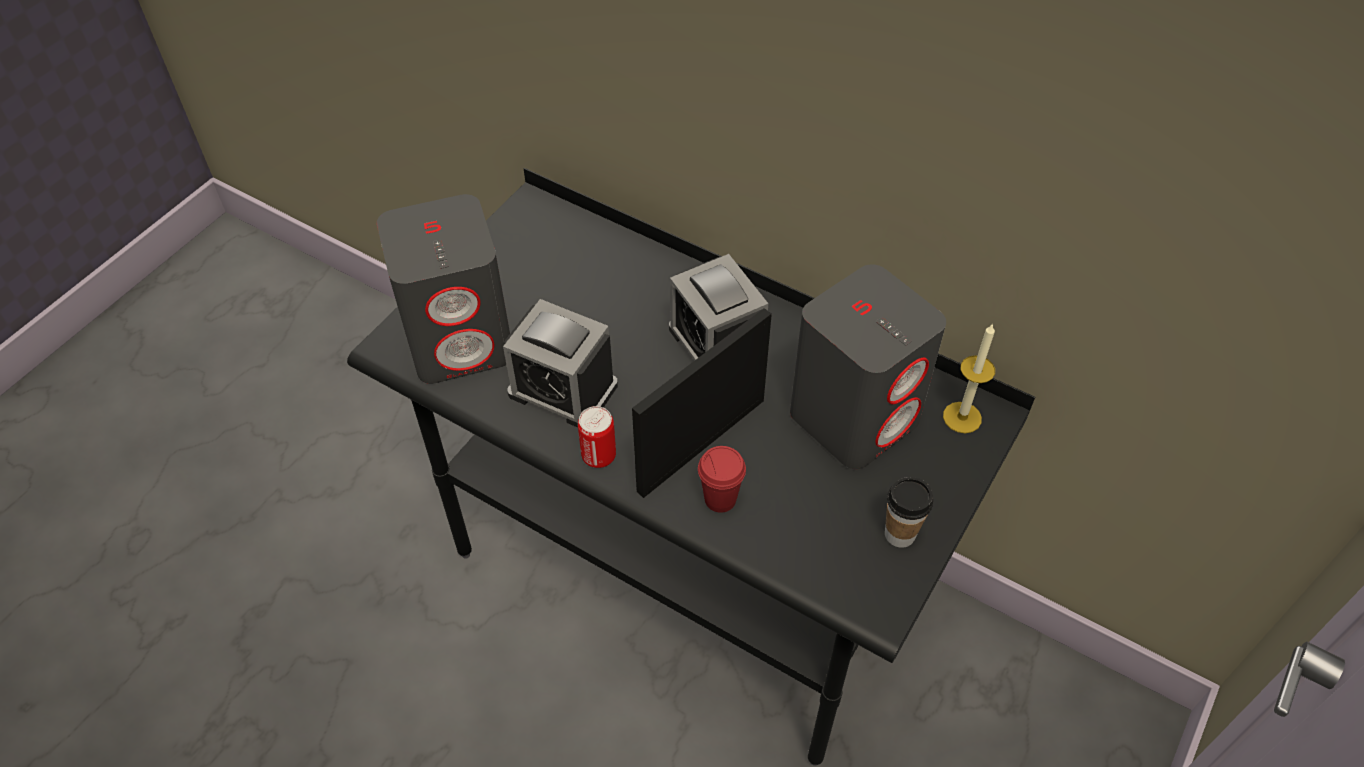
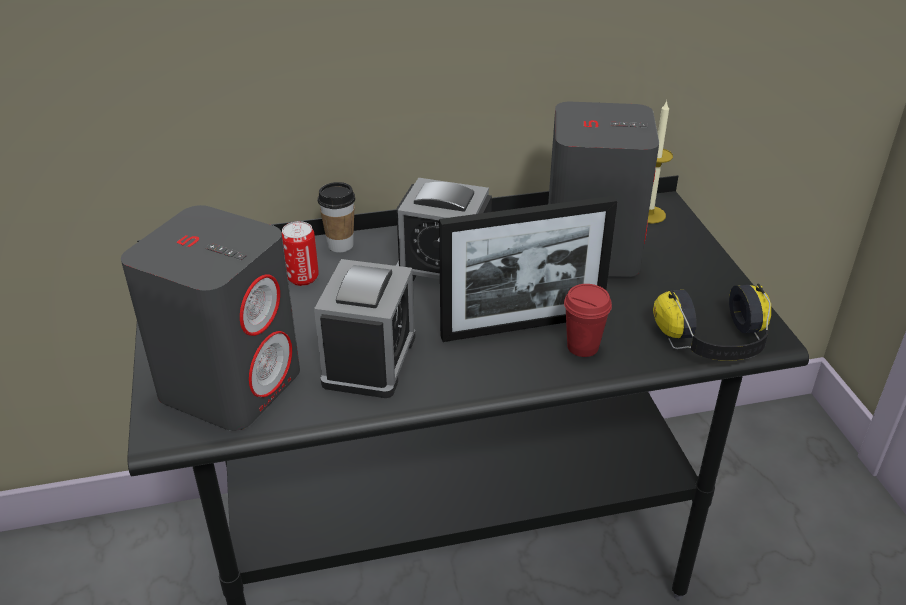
camera: 45 degrees left, 15 degrees down
(563, 389) = (369, 360): alarm clock -> alarm clock turned 60 degrees counterclockwise
(599, 456) = (461, 381): can -> can (303, 278)
(701, 445) = (522, 326): picture frame -> picture frame turned 105 degrees counterclockwise
(828, 581) = (715, 342): none -> headphones
(899, 534) = (712, 291): cup -> cup (340, 245)

